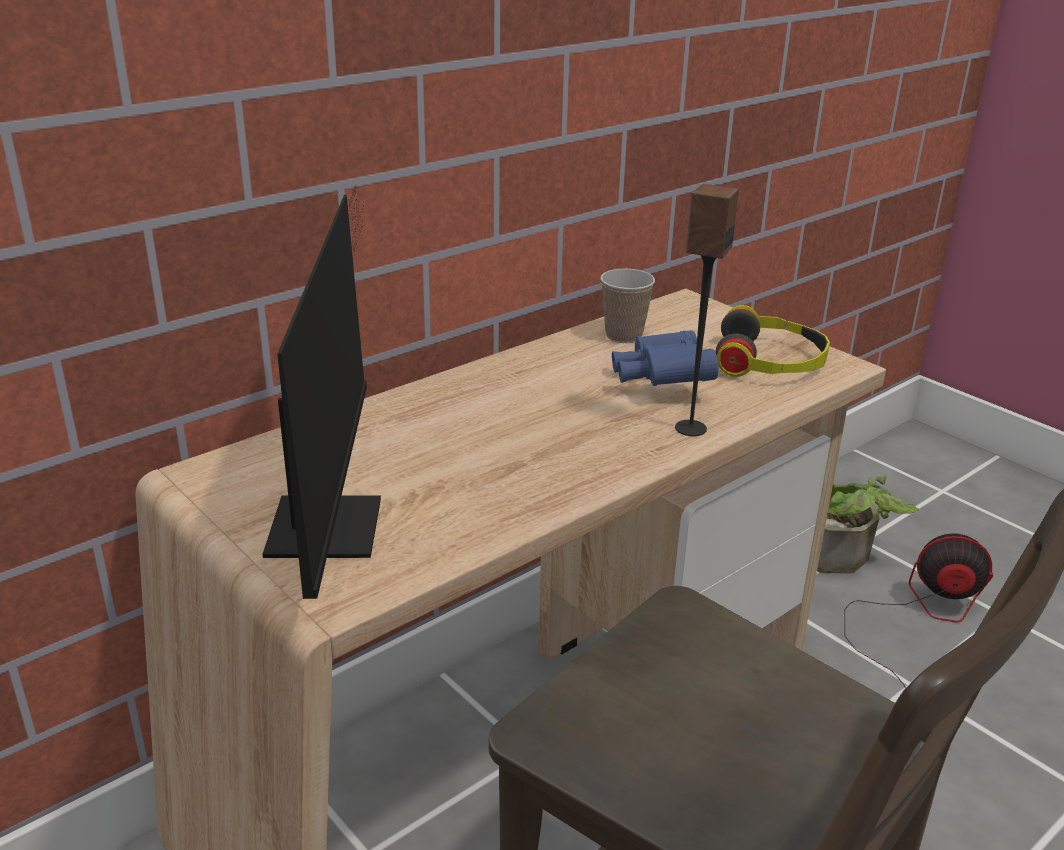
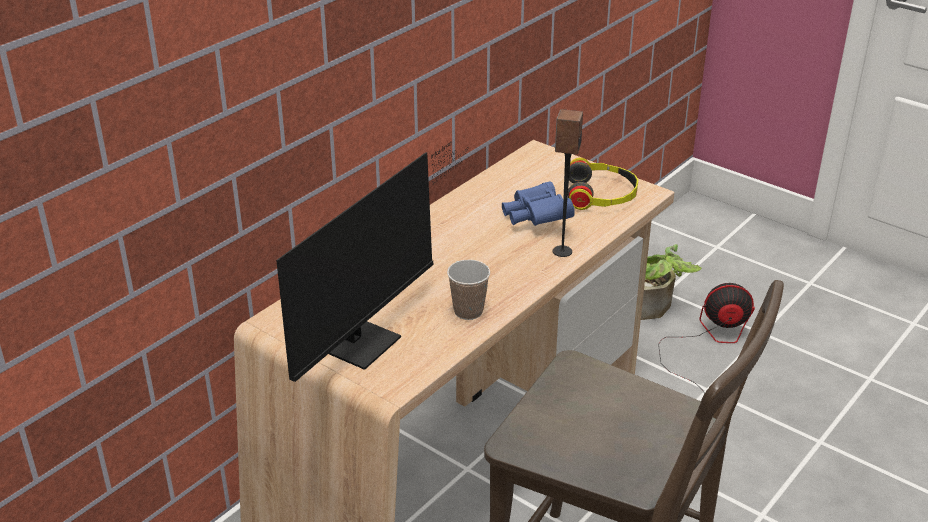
camera: 10 degrees left, 5 degrees up
(332, 516) = (368, 337): monitor -> monitor turned 45 degrees clockwise
(623, 336) = (502, 185): cup -> cup (468, 311)

